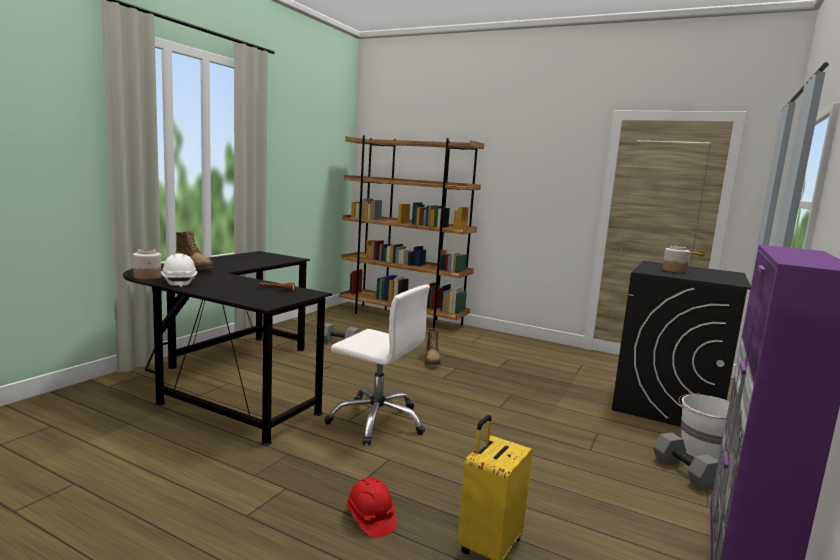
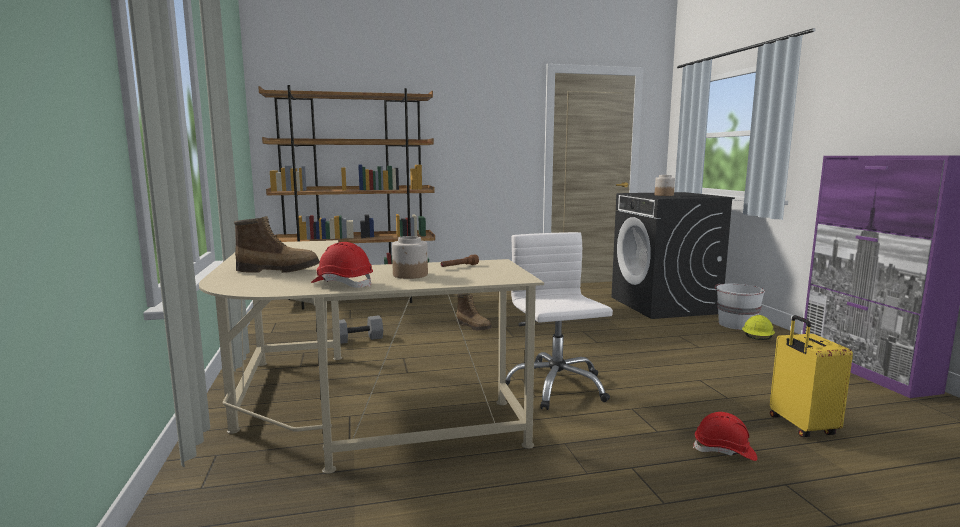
camera: 40 degrees left, 0 degrees up
(148, 277) = (278, 289): jar -> jar (410, 275)
(180, 282) = (343, 284): white hard hat -> red hard hat
(229, 381) = (344, 414): black desk -> beige desk
(377, 421) = (555, 387): white office chair -> white office chair turned 90 degrees counterclockwise
(685, 472) = (757, 339): grey dumbbell -> yellow hard hat

